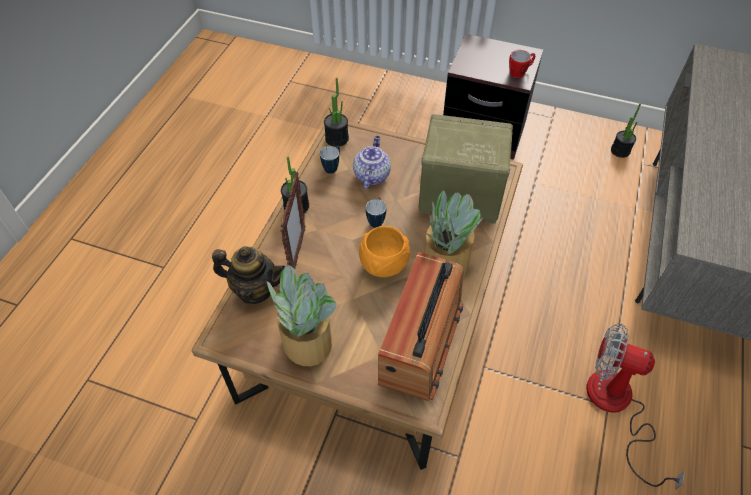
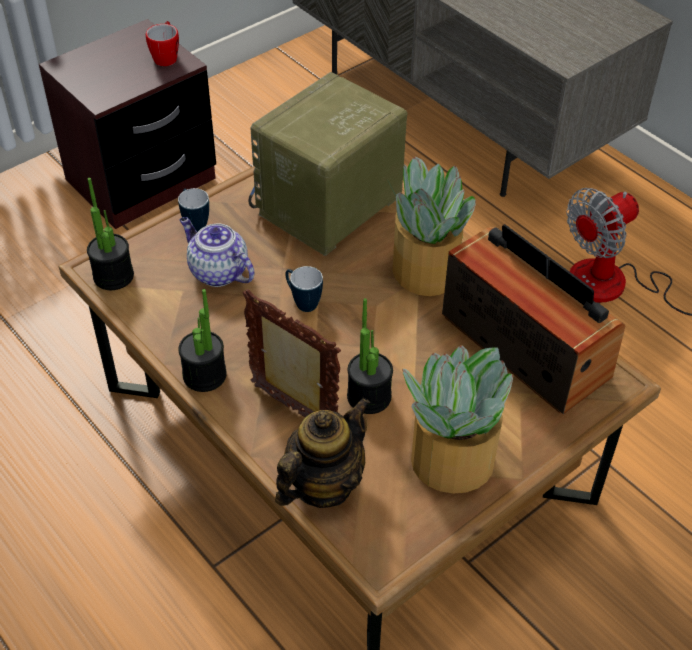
camera: 60 degrees left, 5 degrees down
(332, 167) = (165, 305): mug -> mug (194, 223)
(384, 265) = (384, 328): orange bowl -> none
(620, 151) = (290, 86): potted plant -> potted plant (369, 397)

